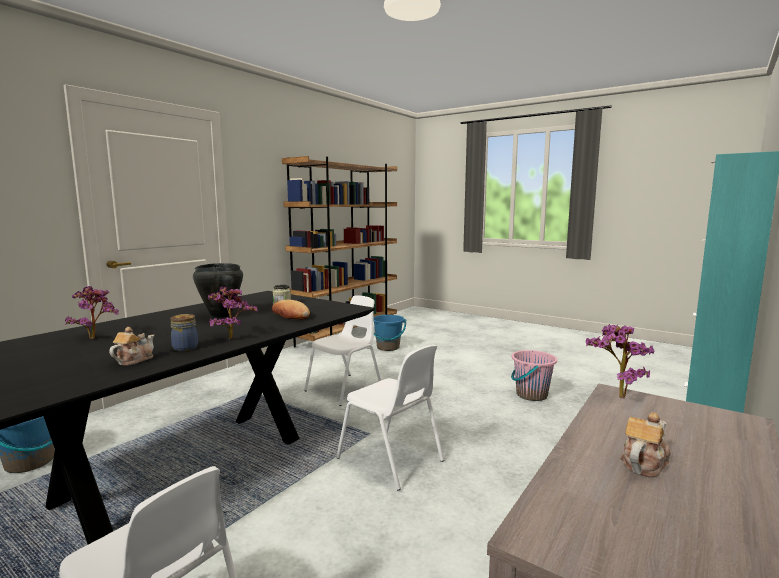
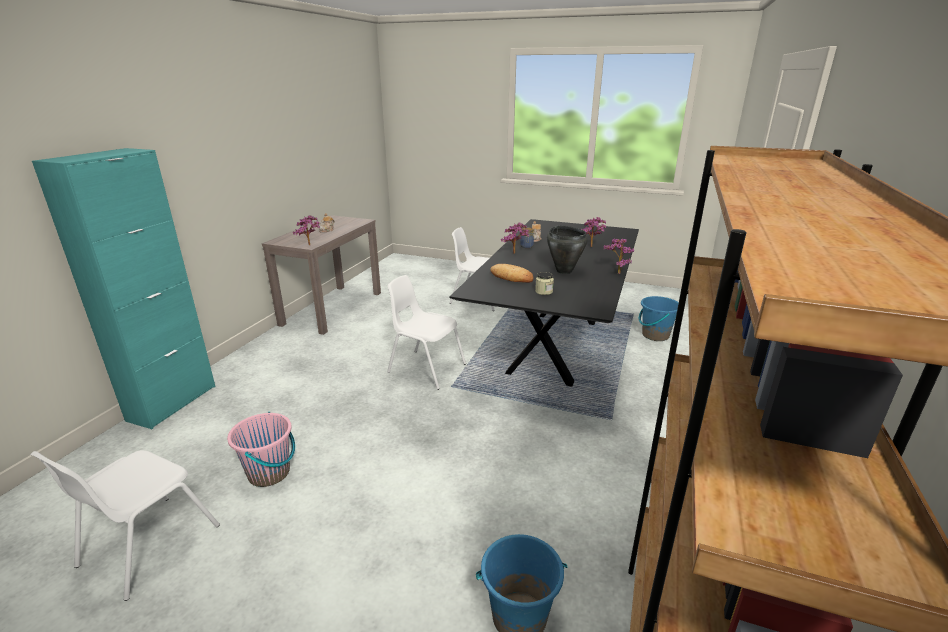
camera: 165 degrees right, 15 degrees up
(171, 311) = (616, 272): none -> potted plant
(345, 389) = (512, 444): white chair -> white chair (147, 546)

